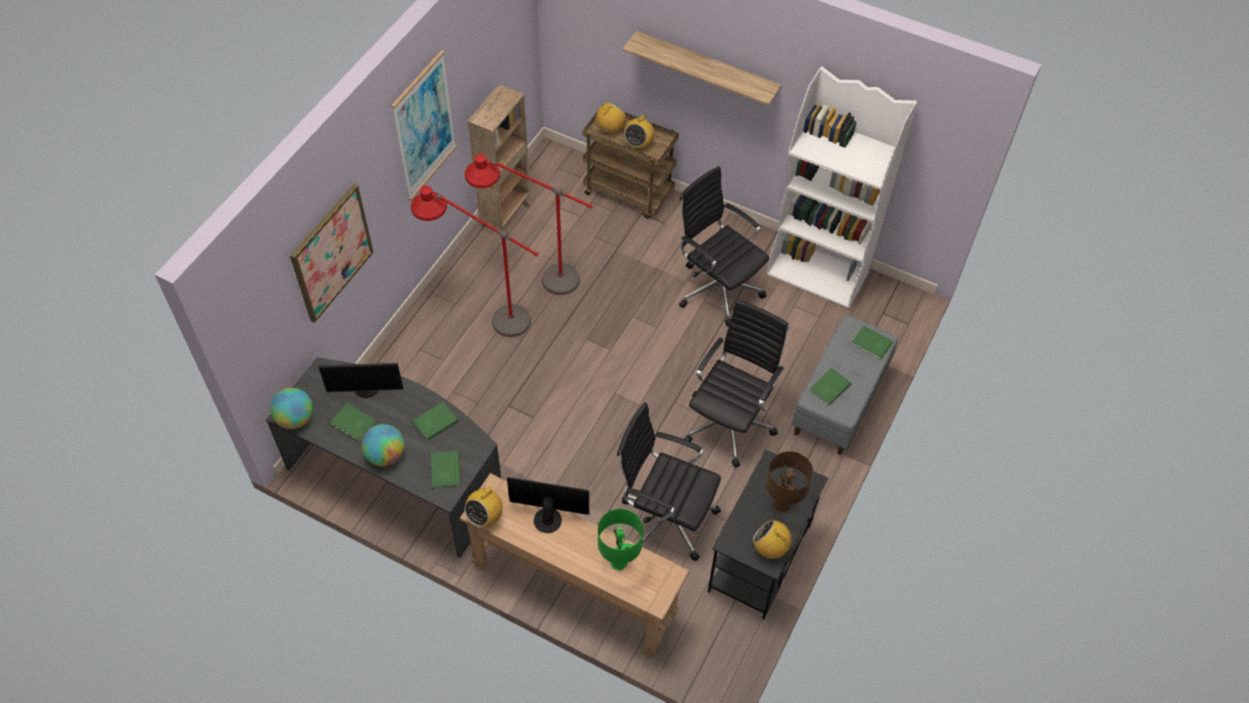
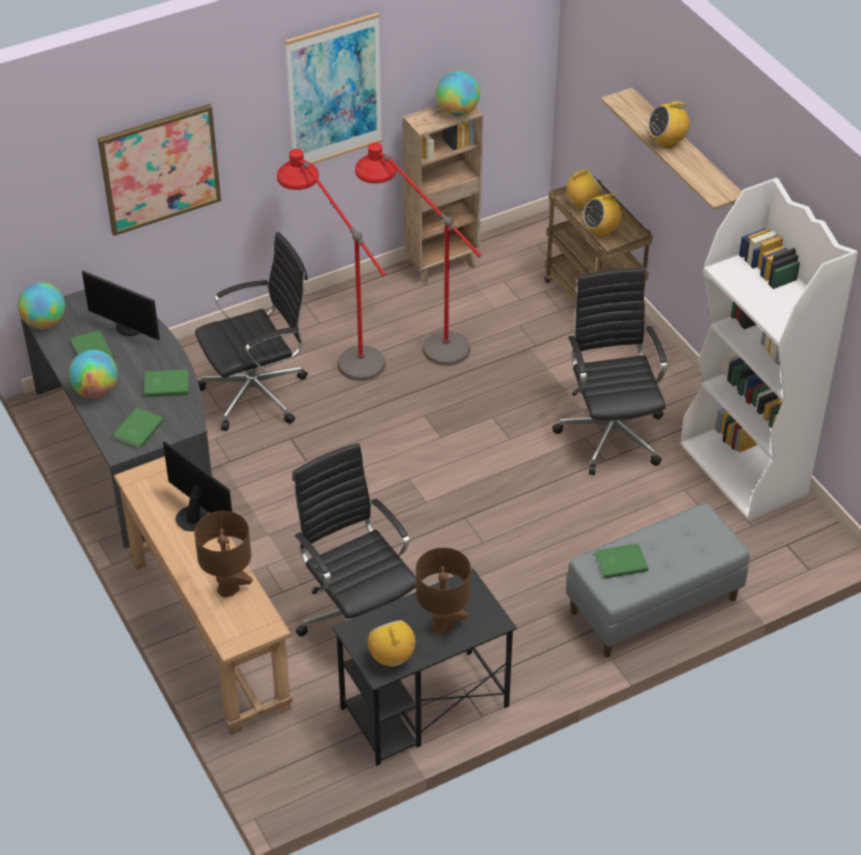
camera: 35 degrees right, 10 degrees down
(485, 516) = (138, 486): radio -> radio (667, 142)
(504, 99) = (457, 111): none -> globe
(619, 561) = (228, 589): green table lamp -> brown table lamp
(730, 422) = (508, 566): black office chair -> black office chair (258, 393)
(872, 344) = (710, 544): green book -> none

